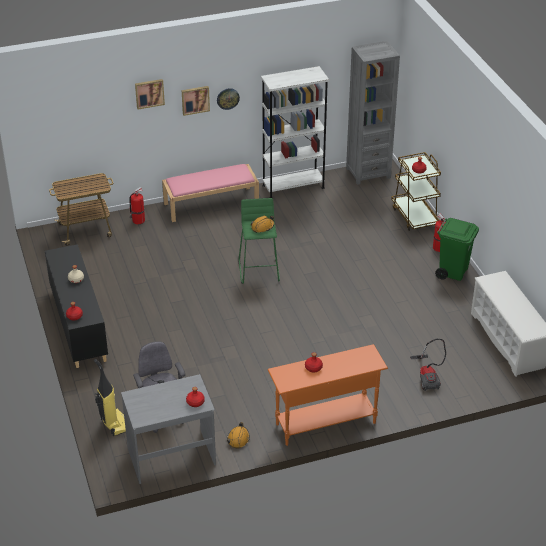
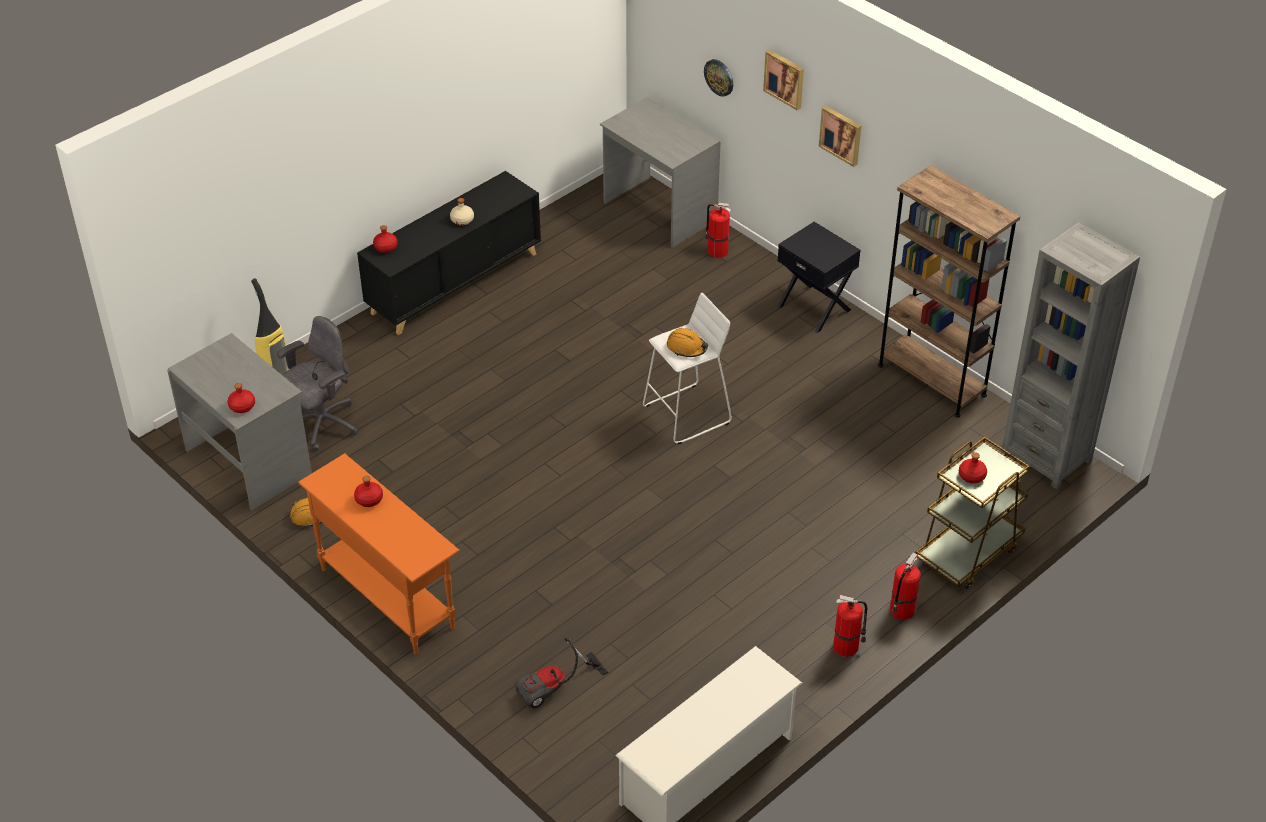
camera: 65 degrees right, 5 degrees up
(86, 230) = (659, 212): cart -> grey desk
(211, 203) = (814, 308): pink bench -> black nightstand
(228, 98) = (885, 167): wall clock -> wall clock (719, 77)
(259, 271) = (687, 414): green stool -> white stool
(293, 186) = (931, 380): white bookcase -> brown bookcase
(453, 272) = (847, 646): green trash can -> fire extinguisher

